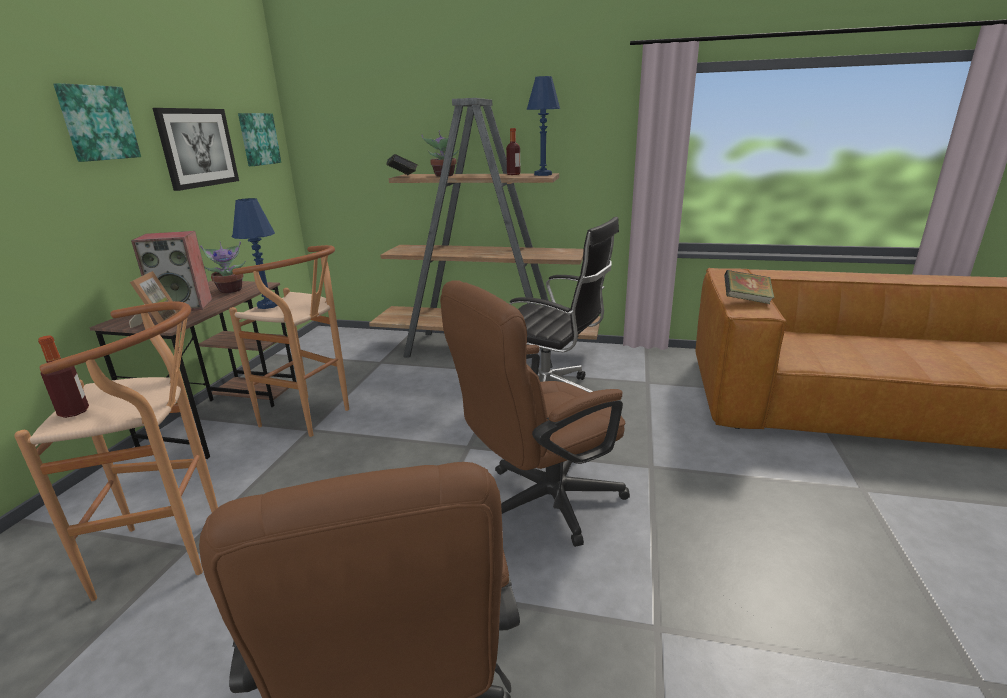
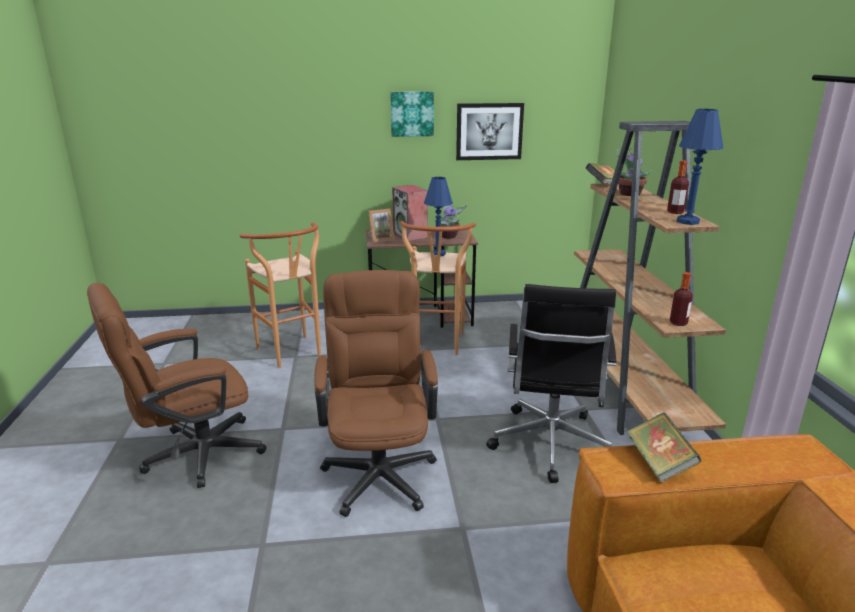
camera: 70 degrees right, 0 degrees up
(74, 412) = (276, 262): bottle -> bottle (678, 323)
(258, 139) = (560, 127): picture -> none
(539, 502) = (379, 468): brown office chair -> brown office chair turned 45 degrees clockwise

